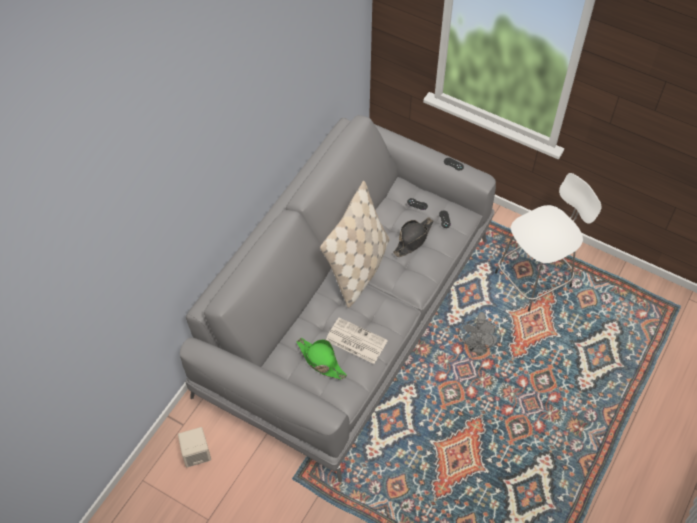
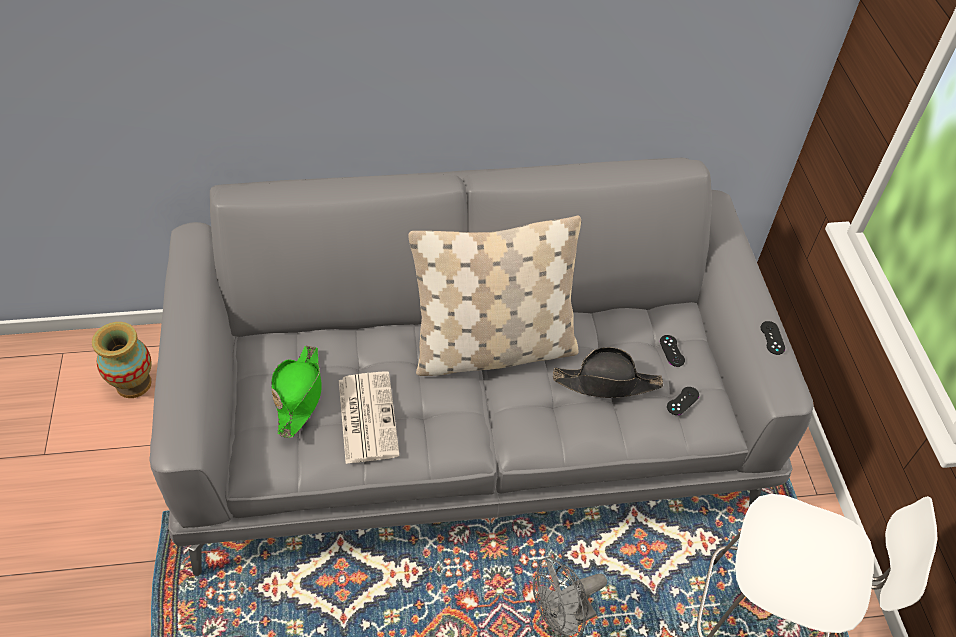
camera: 50 degrees right, 5 degrees down
(197, 454) = (134, 384): beige speaker -> vase

